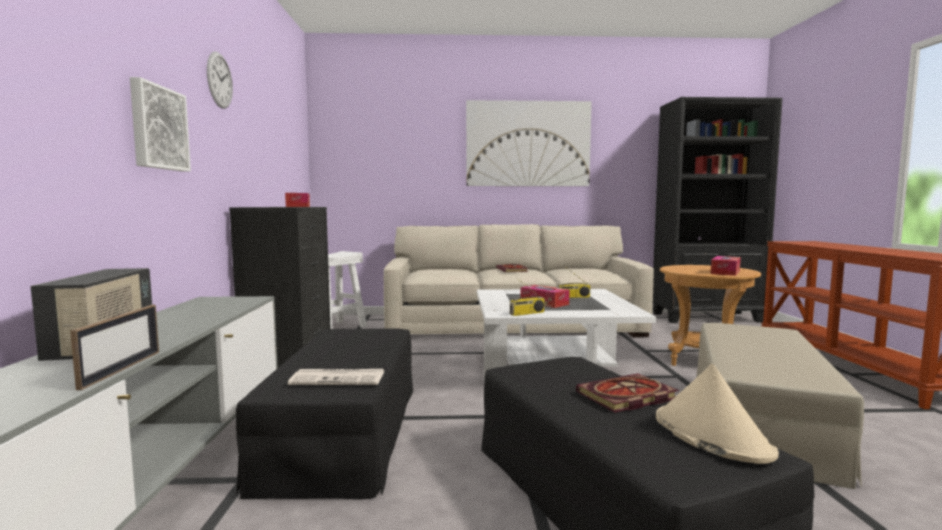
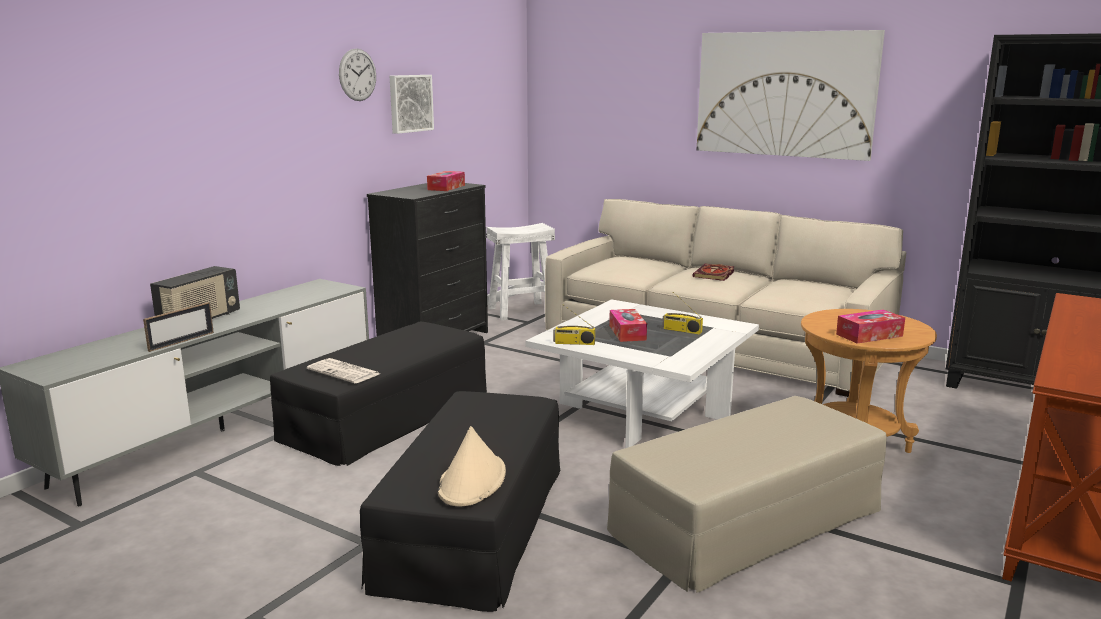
camera: 35 degrees right, 10 degrees up
(157, 128) = (276, 144): picture -> picture (410, 103)
(626, 397) = (489, 441): book -> none

